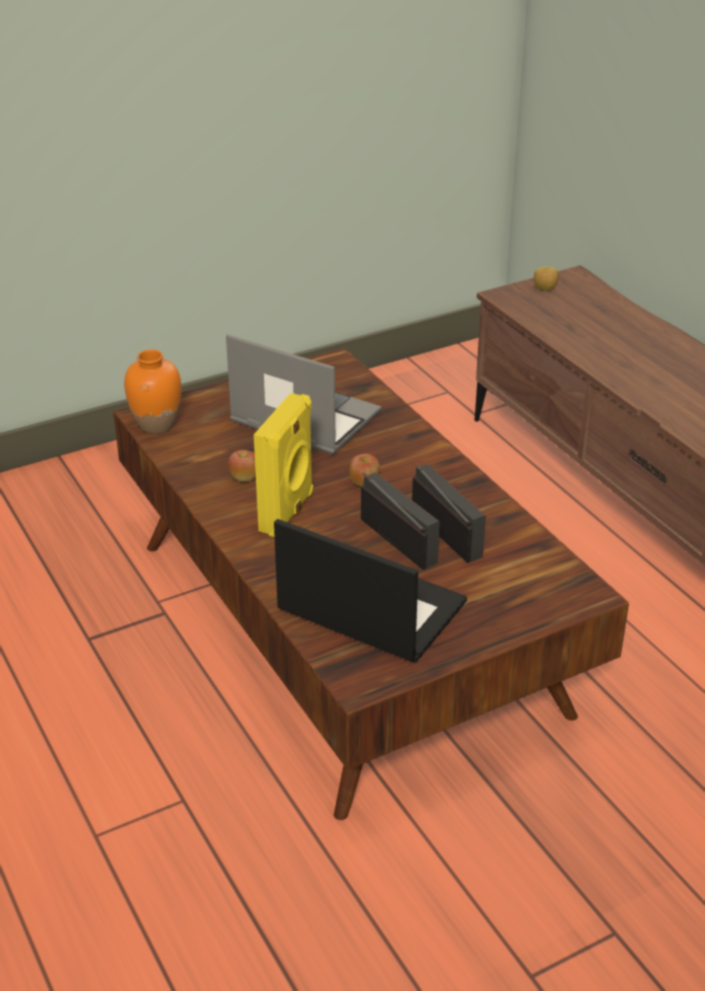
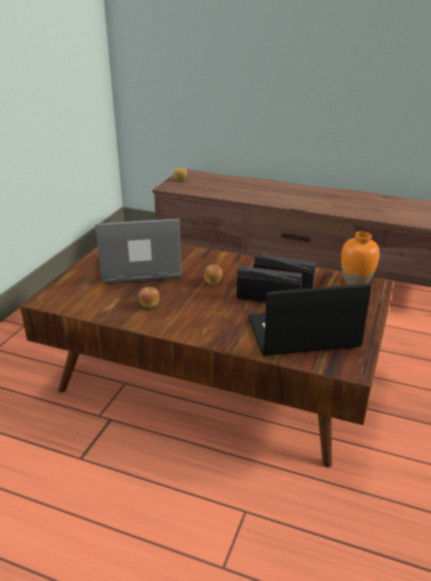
camera: 40 degrees left, 5 degrees down
(157, 425) = (59, 301): orange vase -> orange vase (356, 281)
(288, 512) = (197, 311): yellow speaker -> none

